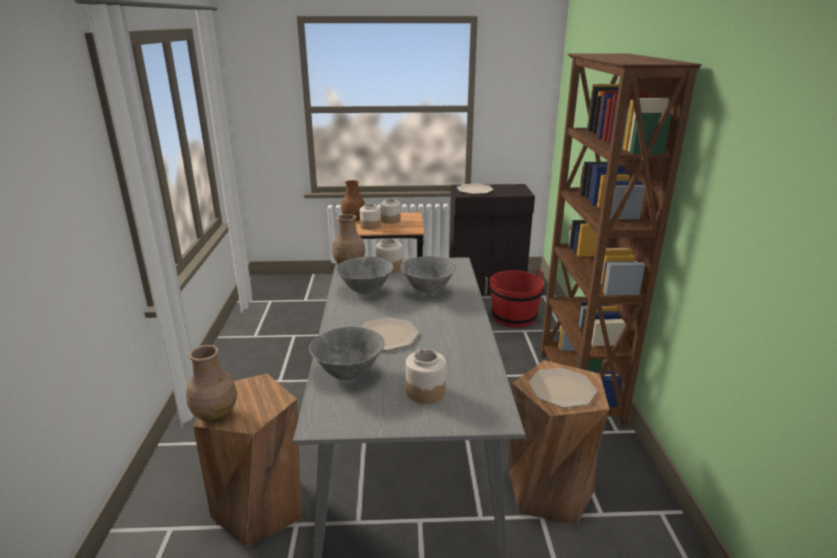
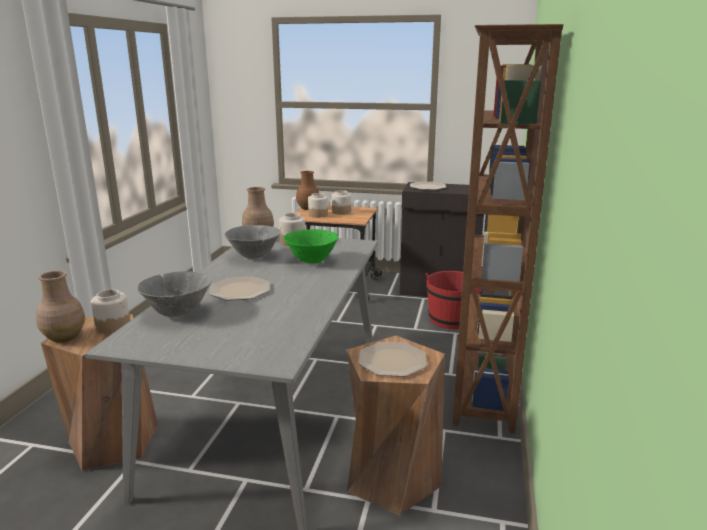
camera: 15 degrees right, 5 degrees down
(425, 391) = (232, 334): jar -> jar (113, 326)
(428, 290) = (311, 261): grey bowl -> green bowl

